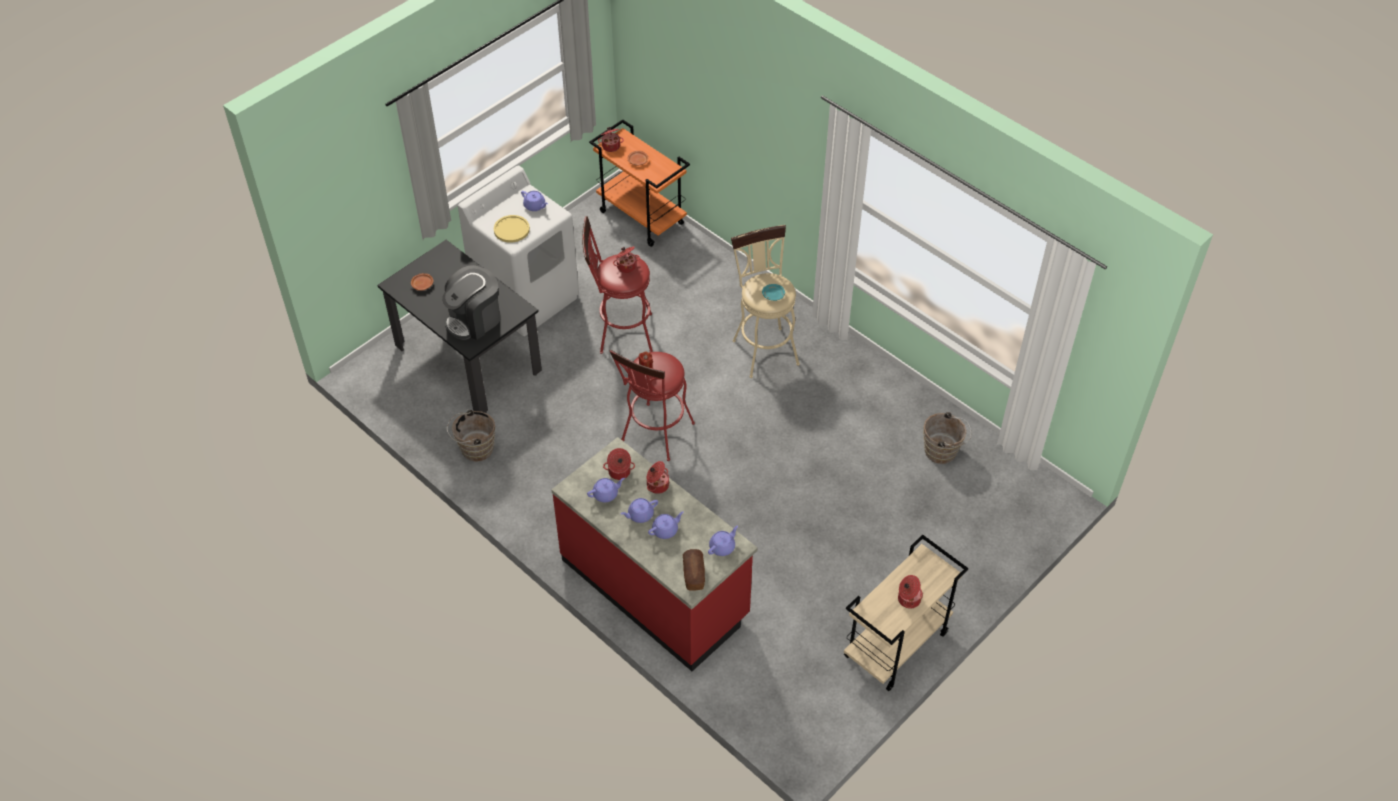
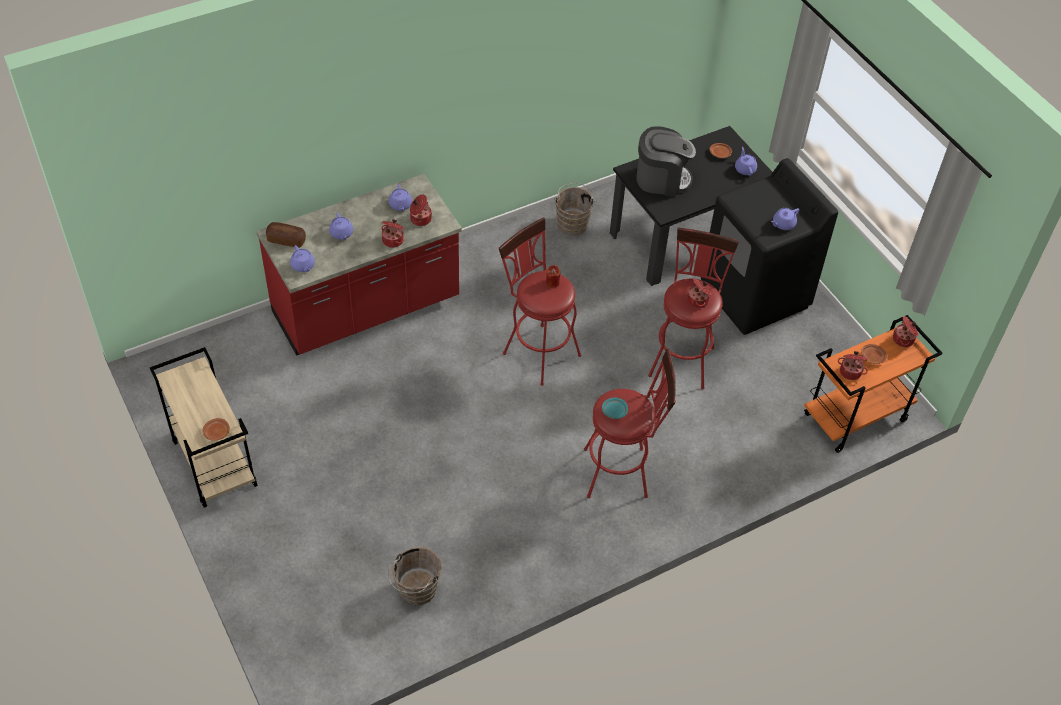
camera: 105 degrees right, 0 degrees up
(474, 320) = (662, 179): coffee machine -> coffee machine turned 120 degrees clockwise
(511, 229) = (752, 200): yellow plate -> none
(526, 297) = (755, 295): white washing machine -> black washing machine
(640, 515) = (366, 221): purple teapot -> purple teapot (745, 169)
(763, 348) = (622, 472): beige stool -> red stool
(908, 599) = (192, 404): cooking pot -> cooking pot (850, 371)
(928, 566) = (216, 433): none -> brown plate

